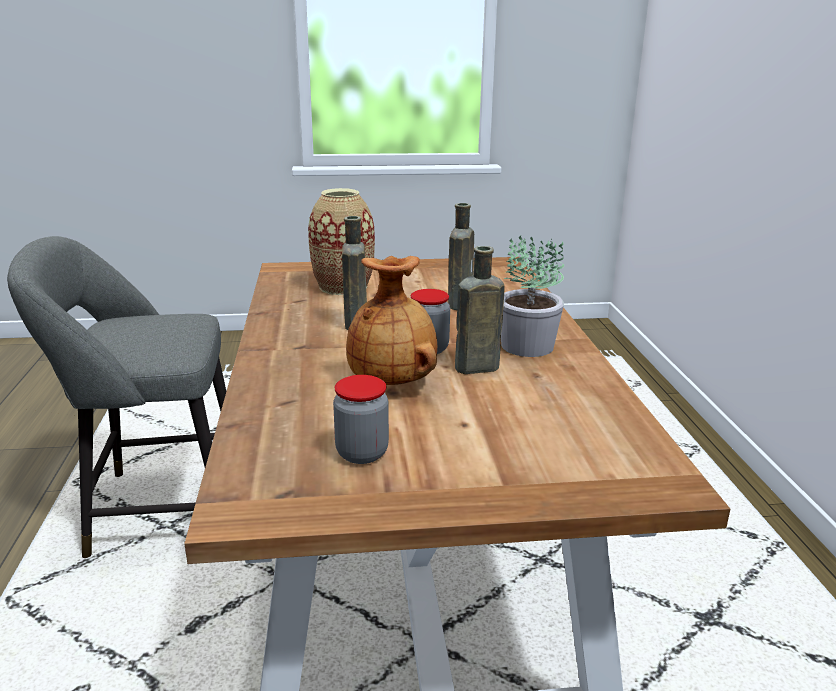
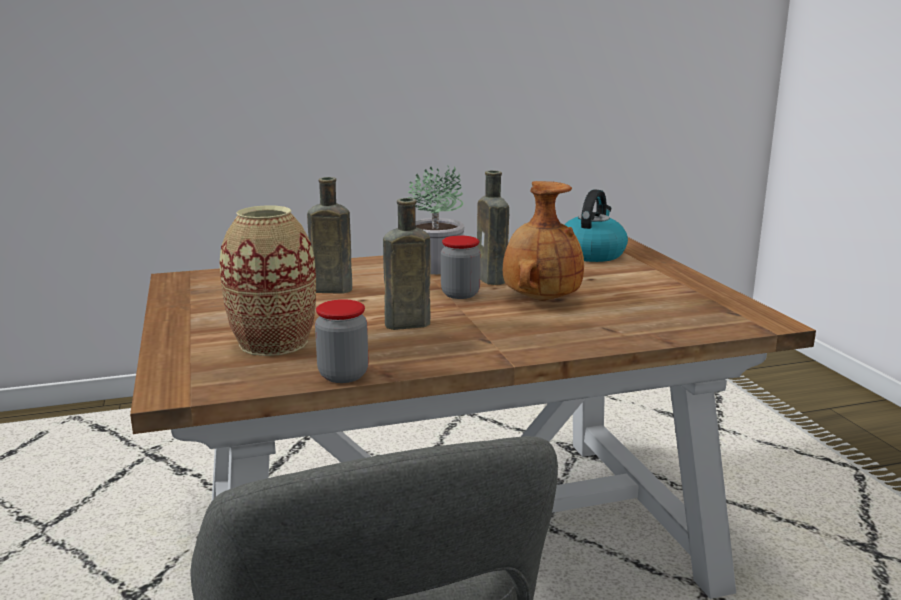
camera: 100 degrees left, 5 degrees down
(362, 453) = (660, 300): jar -> jar (343, 375)
(590, 447) = (591, 254): none -> kettle

